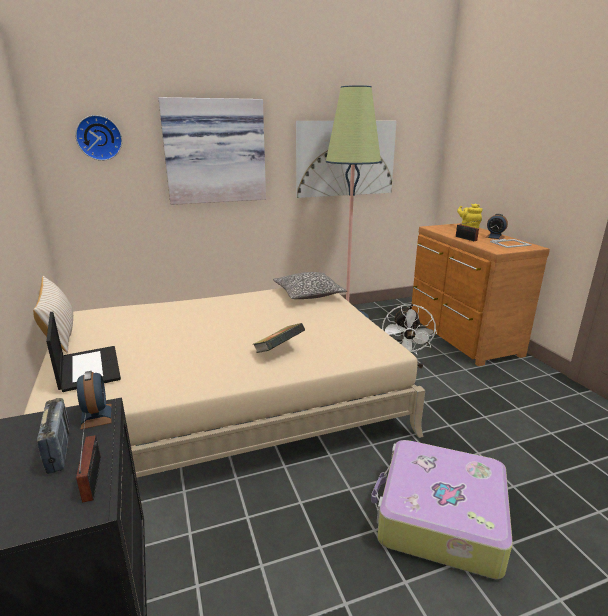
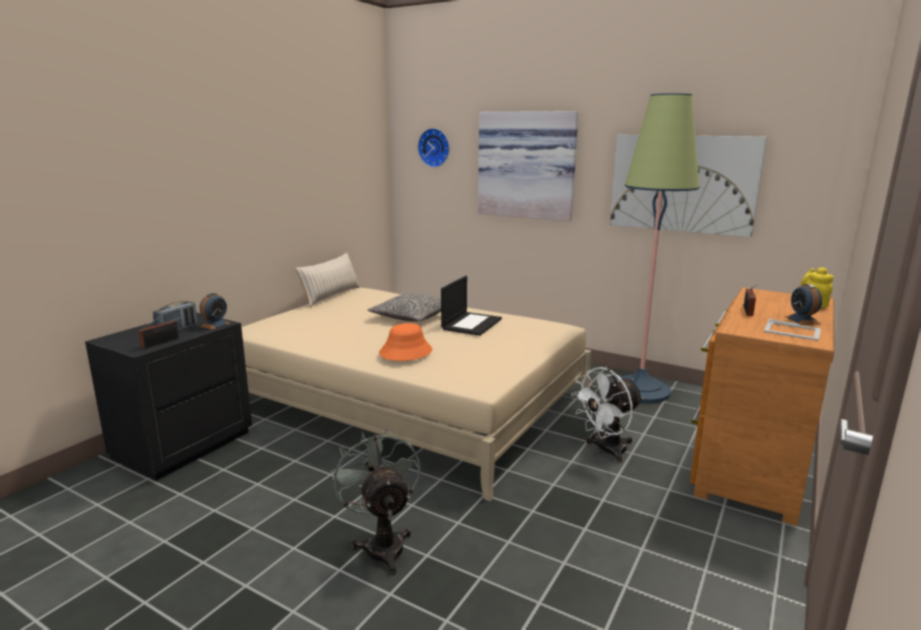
camera: 50 degrees right, 5 degrees down
(88, 368) = (300, 318): laptop -> laptop (471, 323)
(278, 351) = (405, 352): book -> orange hat
(308, 294) = (538, 329): pillow -> pillow (411, 317)
(439, 517) = (382, 543): suitcase -> grey fan

